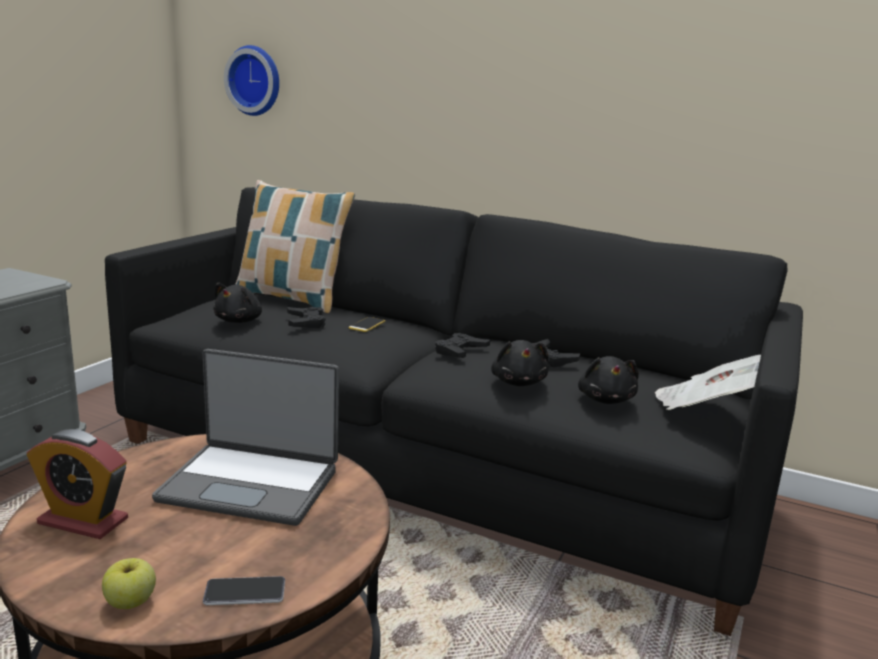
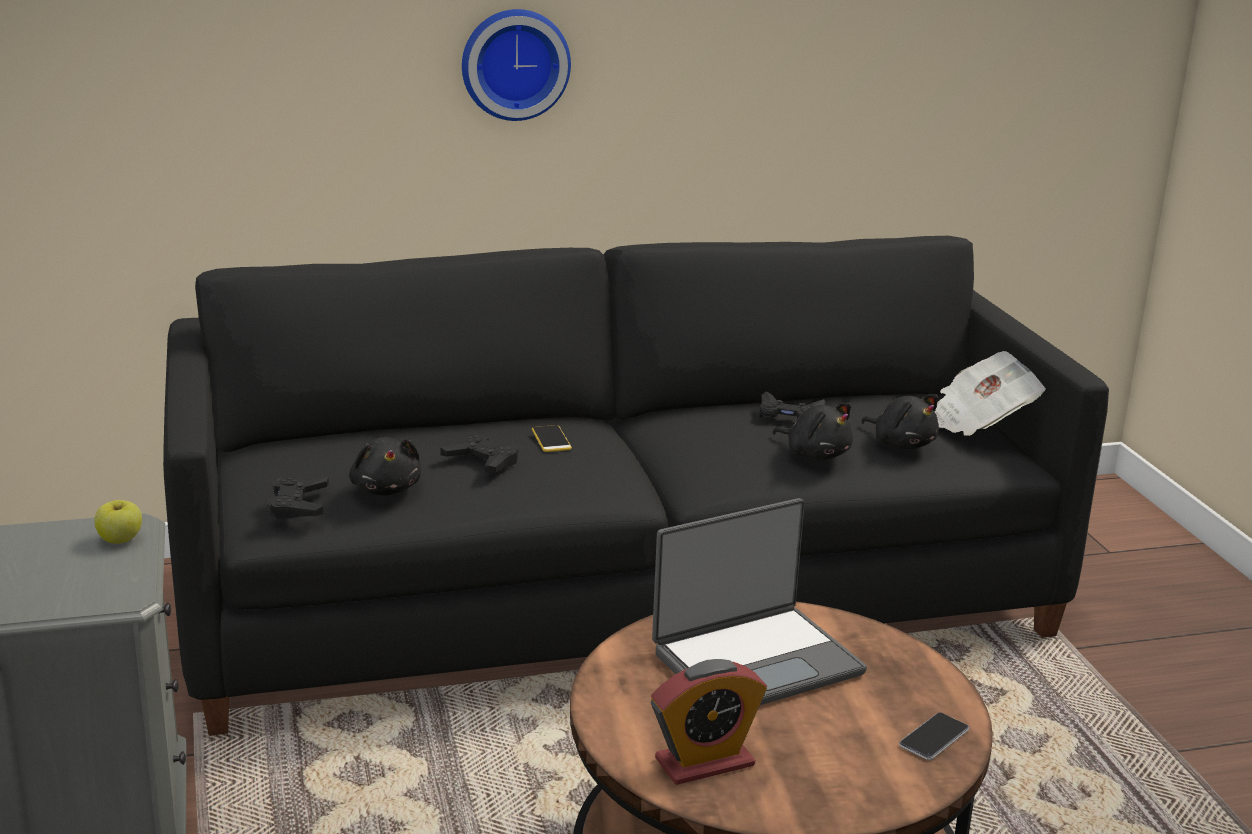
camera: 40 degrees left, 5 degrees up
(131, 602) = (882, 788): apple -> apple (120, 540)
(255, 81) = (132, 83): wall clock -> wall clock (514, 63)
(291, 299) = (364, 433): pillow -> none
(460, 351) = (705, 438): black game controller -> black game controller (298, 504)

